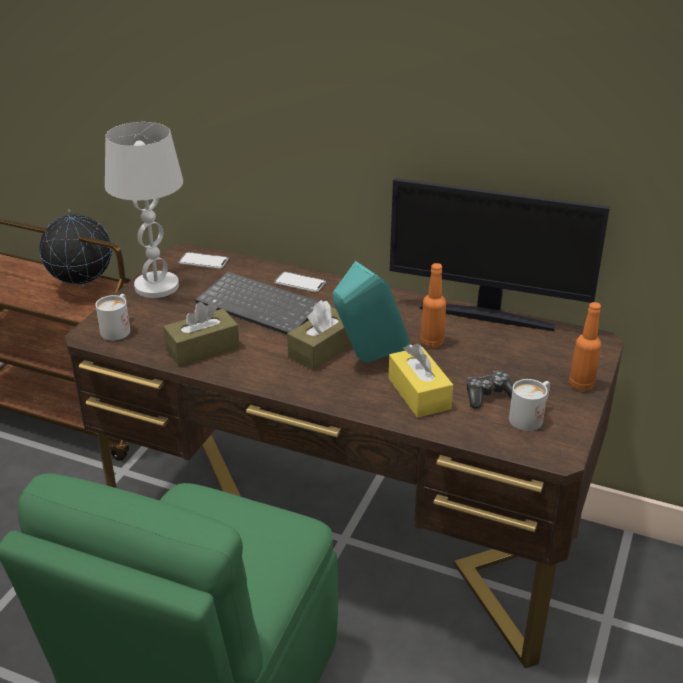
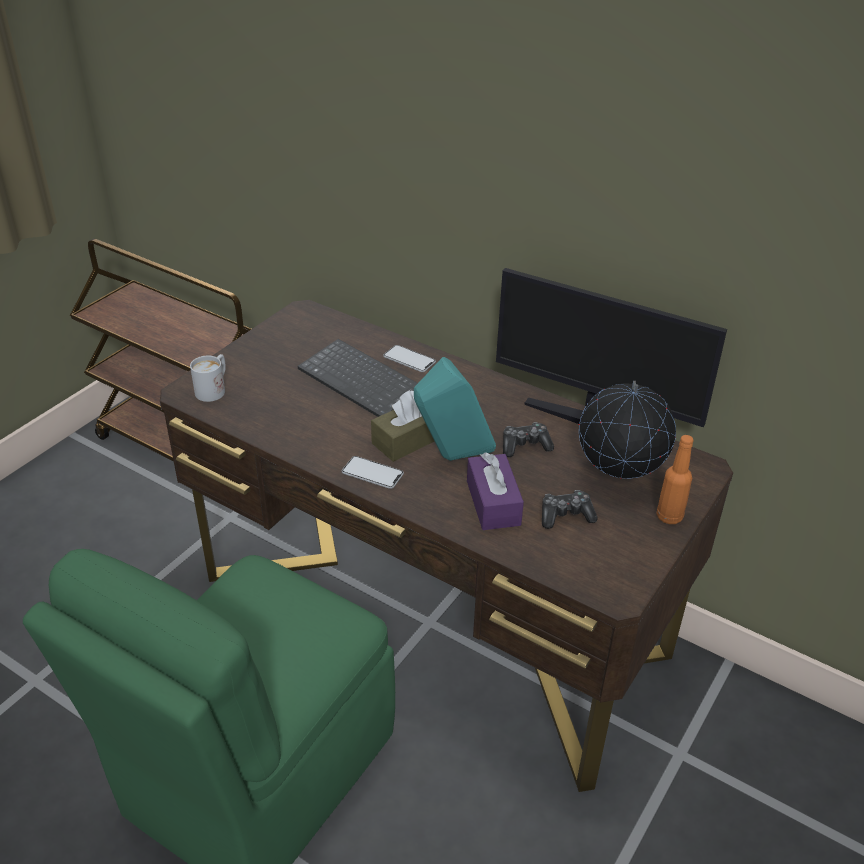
camera: 10 degrees right, 5 degrees up
(82, 288) = (207, 331): globe -> globe (618, 477)
(156, 286) = (264, 346): white table lamp -> none
(202, 349) = (289, 422): brown tissue box -> none
(203, 261) = (319, 323): phone -> phone (372, 473)
(419, 393) = (493, 503): yellow tissue box -> purple tissue box
(432, 342) = (525, 446): orange bottle -> game controller
(530, 417) = (602, 546): white mug -> none

